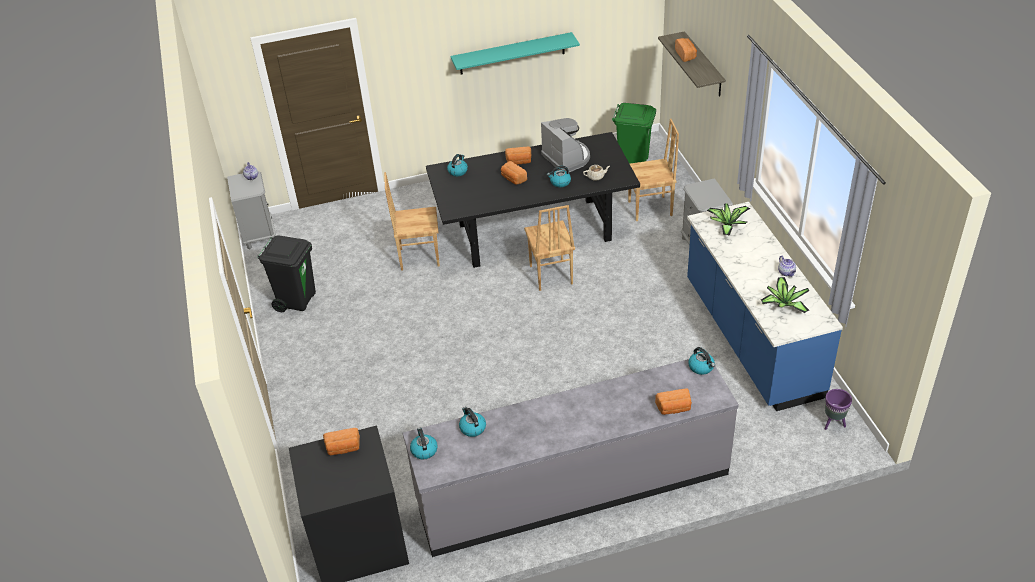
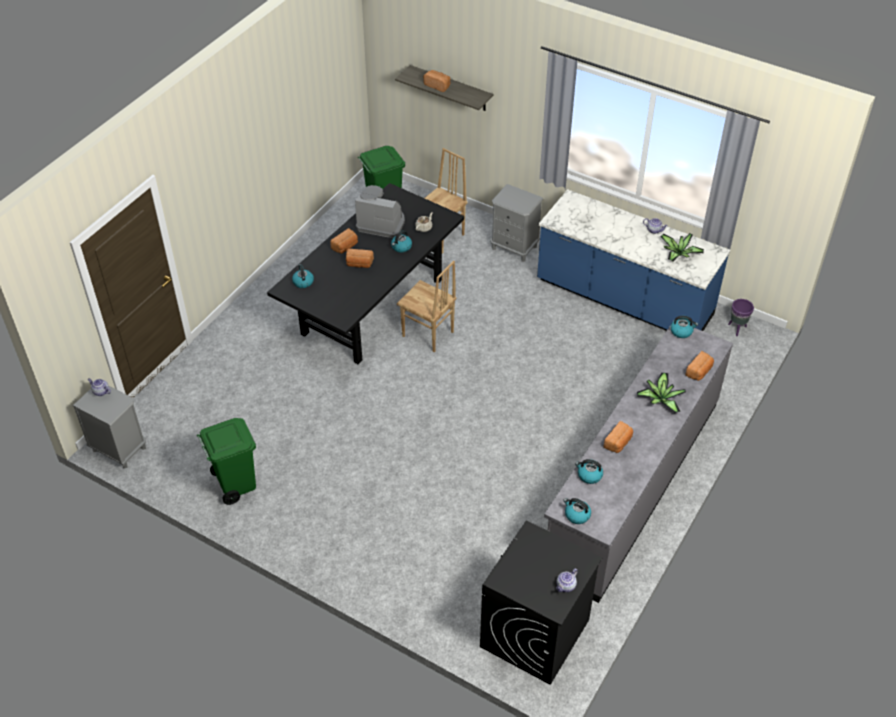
camera: 45 degrees left, 5 degrees up
(297, 300) = (235, 484): black trash can -> green trash can
(340, 492) = (565, 586): none -> teapot
(343, 448) = (525, 554): bread -> bread (618, 443)
(419, 257) = (299, 382): brown chair -> none
(512, 53) = (271, 148): turquoise shelf -> none
(727, 224) = (574, 215): potted plant -> potted plant (660, 399)

